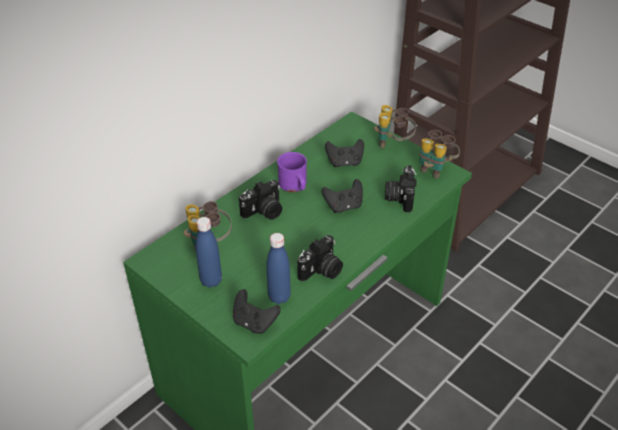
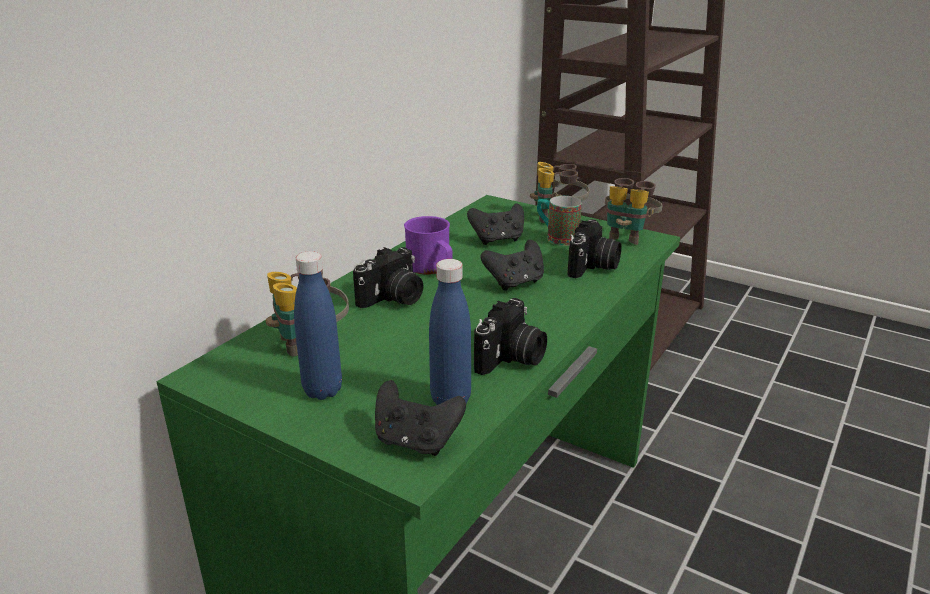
camera: 10 degrees left, 15 degrees down
(385, 165) = (556, 238): none -> mug
(399, 197) = (593, 267): camera -> camera turned 150 degrees counterclockwise

